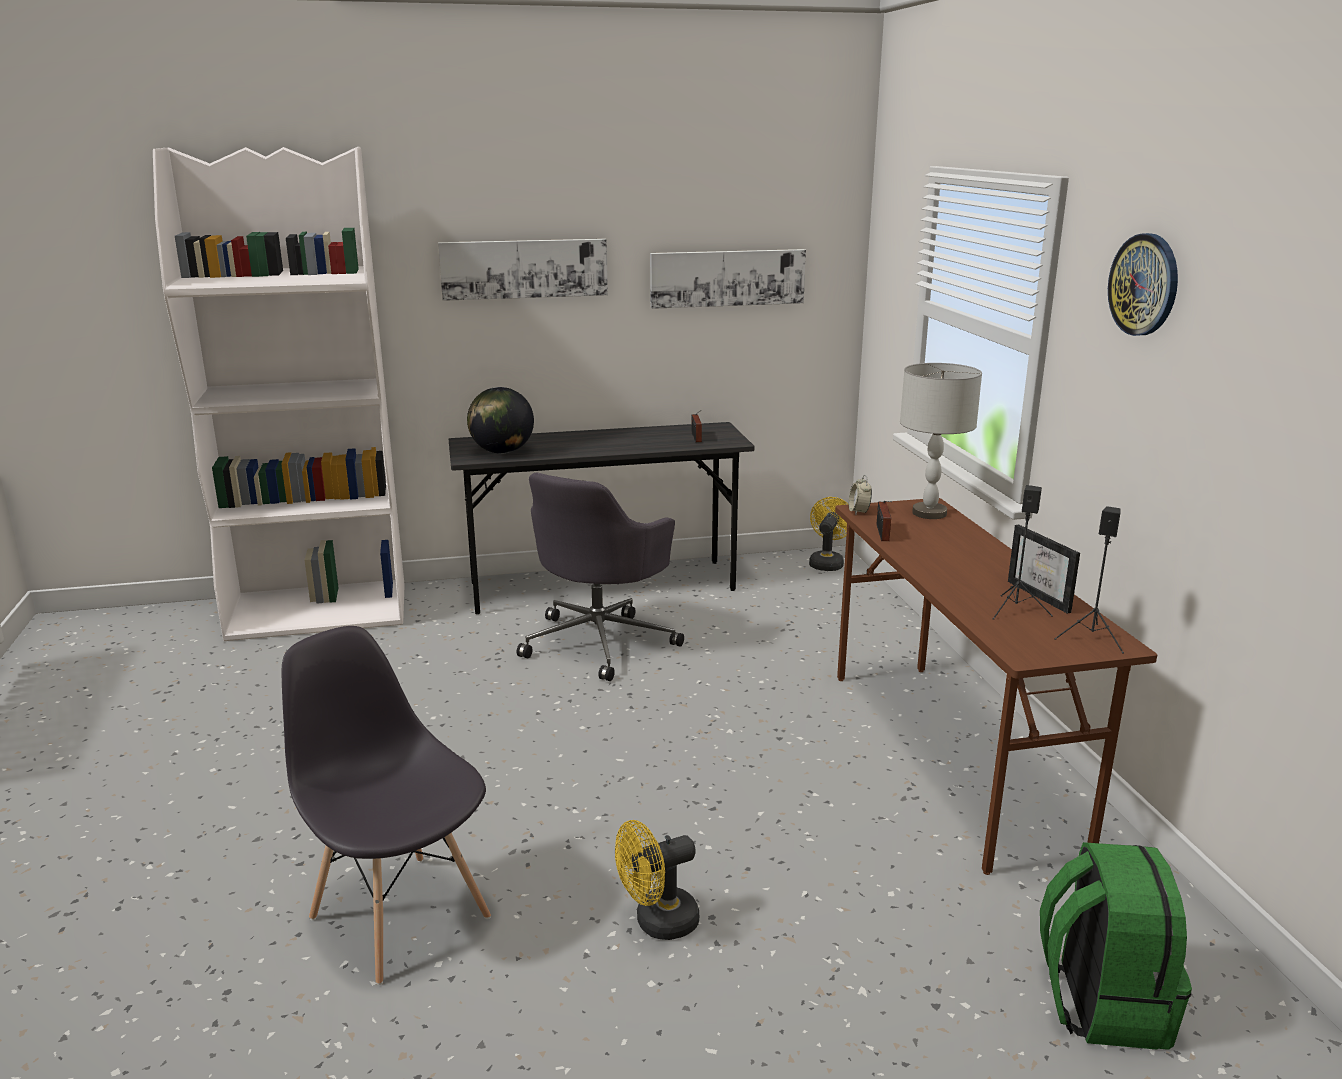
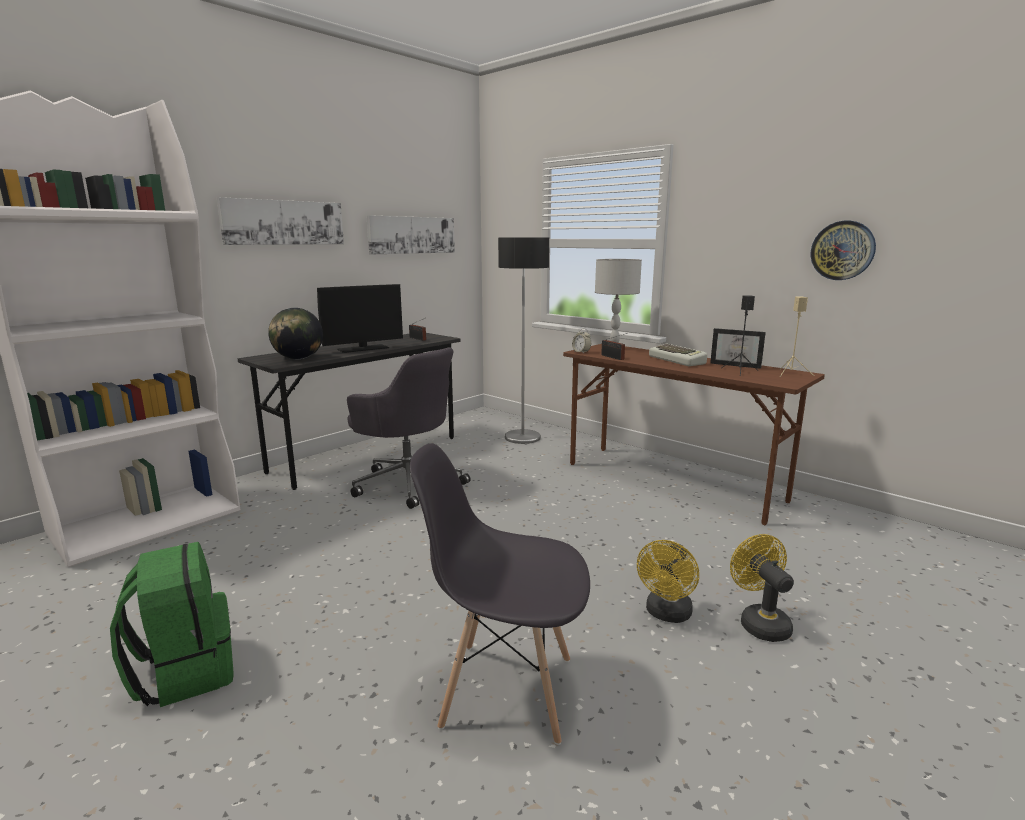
camera: 35 degrees left, 5 degrees down
(598, 446) = (363, 348): none -> monitor
(600, 642) = (408, 482): grey office chair -> grey office chair turned 45 degrees counterclockwise
(827, 563) = (485, 415): yellow fan -> yellow fan (759, 622)
(831, 615) = (523, 437): none -> floor lamp
(971, 562) = (678, 360): none -> keyboard
(1092, 638) = (791, 374): black speaker -> beige speaker
(1101, 1002) = (885, 558): green backpack -> green backpack (185, 672)
(1144, 284) = (751, 189): wall clock -> wall clock (842, 250)

